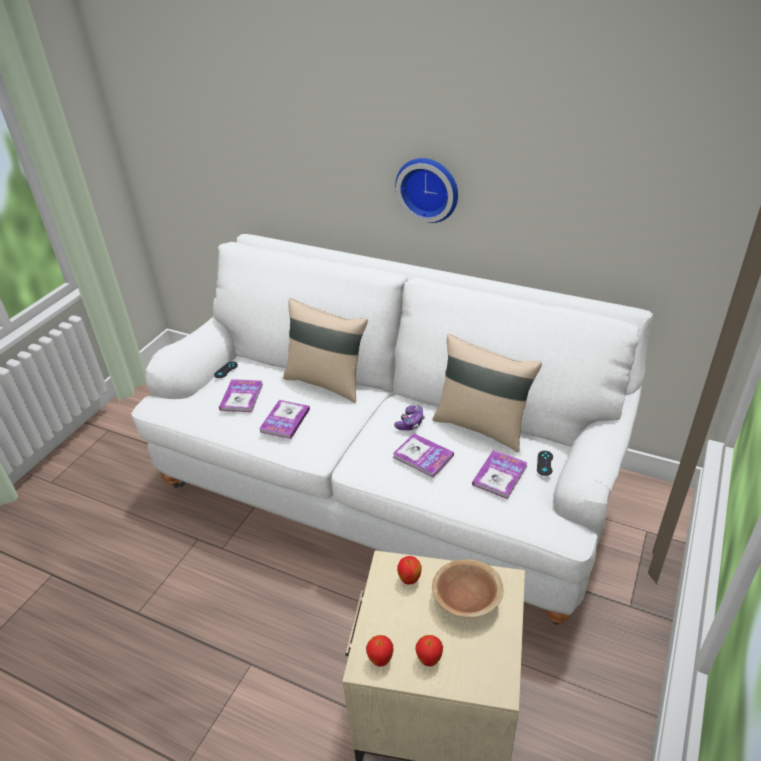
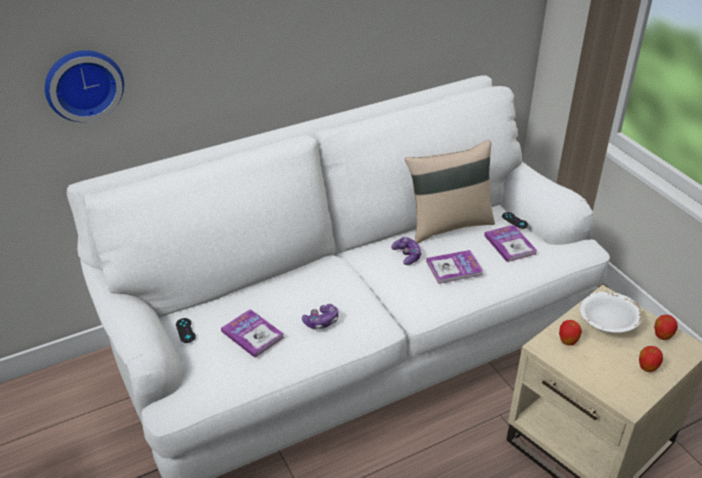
camera: 55 degrees left, 0 degrees up
(285, 420) = (321, 321): book -> game controller
(327, 381) = (291, 275): beige pillow -> none
(380, 660) = (630, 393): apple -> apple (662, 337)
(428, 188) = (288, 43): wall clock -> wall clock (83, 84)
(466, 599) = (607, 324): brown bowl -> white bowl

